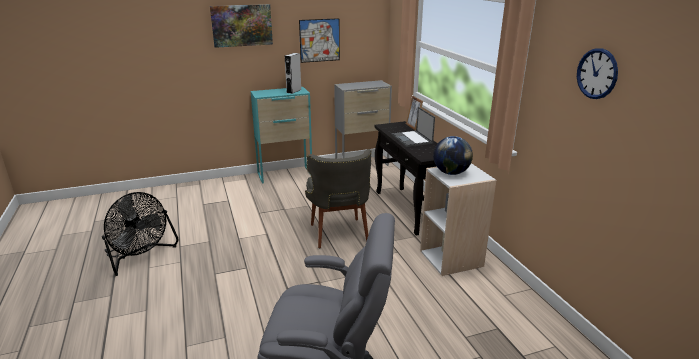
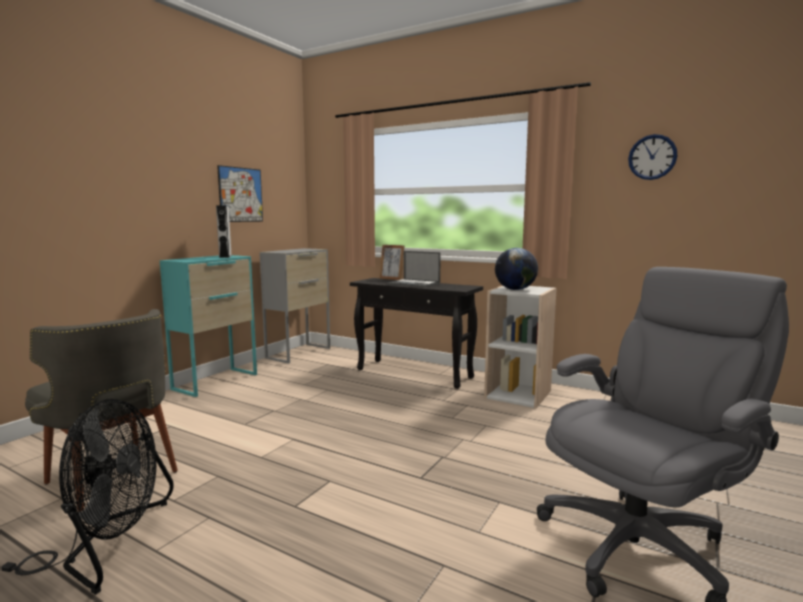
camera: 40 degrees left, 15 degrees down
(242, 25) = (146, 162): picture -> none
(339, 233) = (381, 410): grey chair -> grey chair (112, 477)

